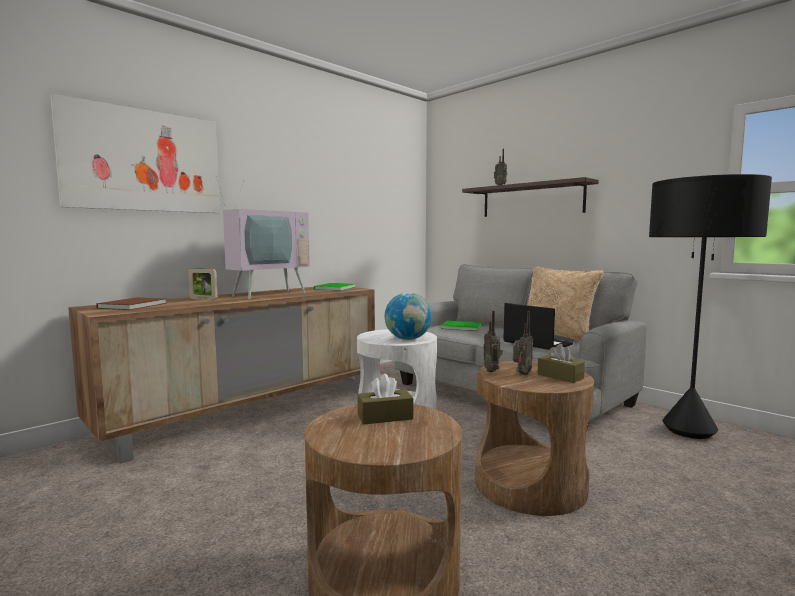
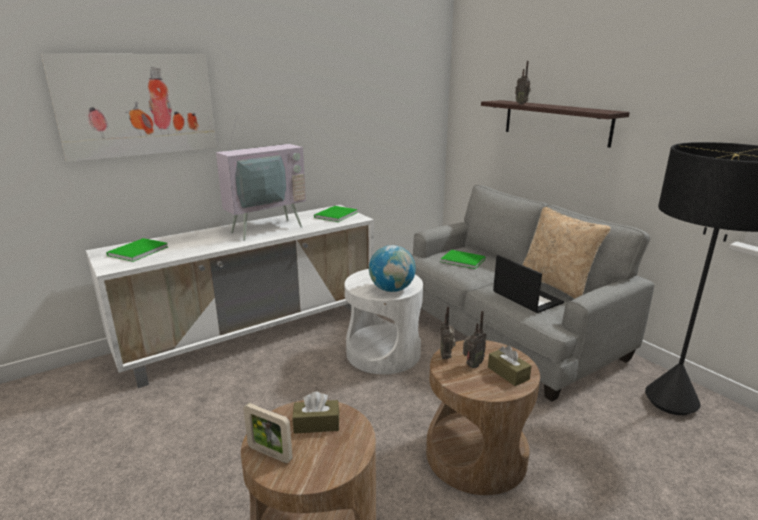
camera: 10 degrees right, 15 degrees up
(130, 306) = (136, 251): brown book -> green book
(203, 299) = (203, 238): picture frame -> picture frame (270, 453)
(249, 410) = (253, 332): brown tv stand -> white tv stand

